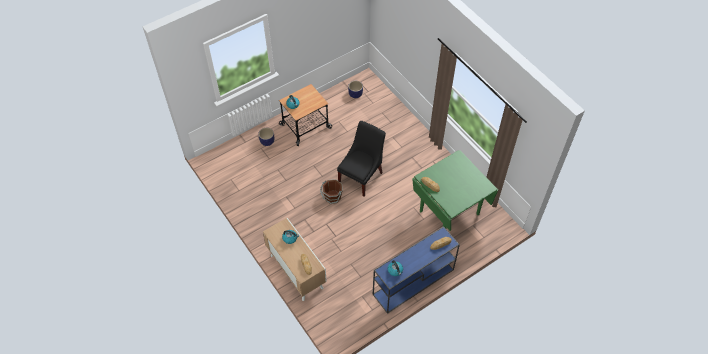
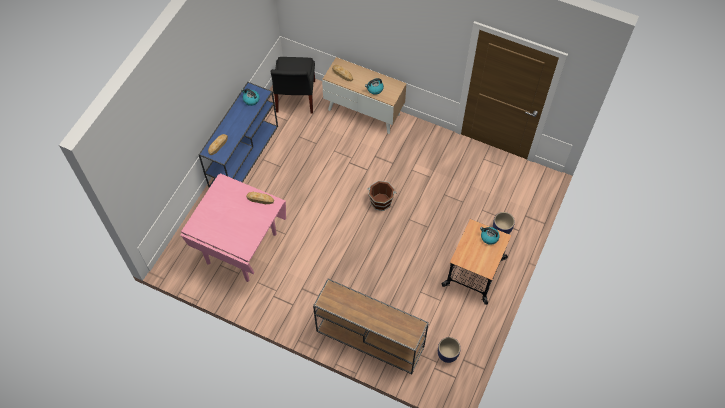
camera: 150 degrees right, 5 degrees up
(361, 176) = (365, 242): black chair -> black chair (295, 98)
(396, 122) = (369, 339): none -> brown console table
(449, 212) = (242, 248): green dining table -> pink dining table

